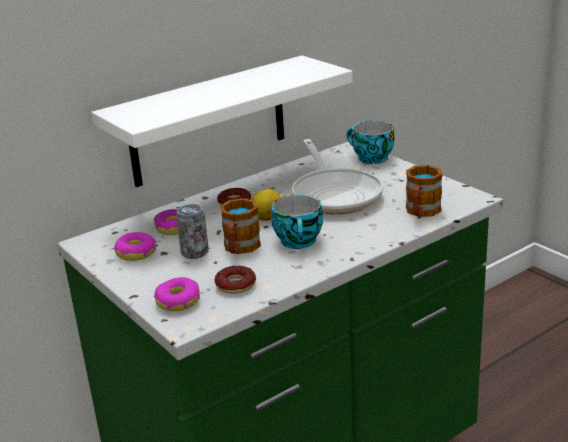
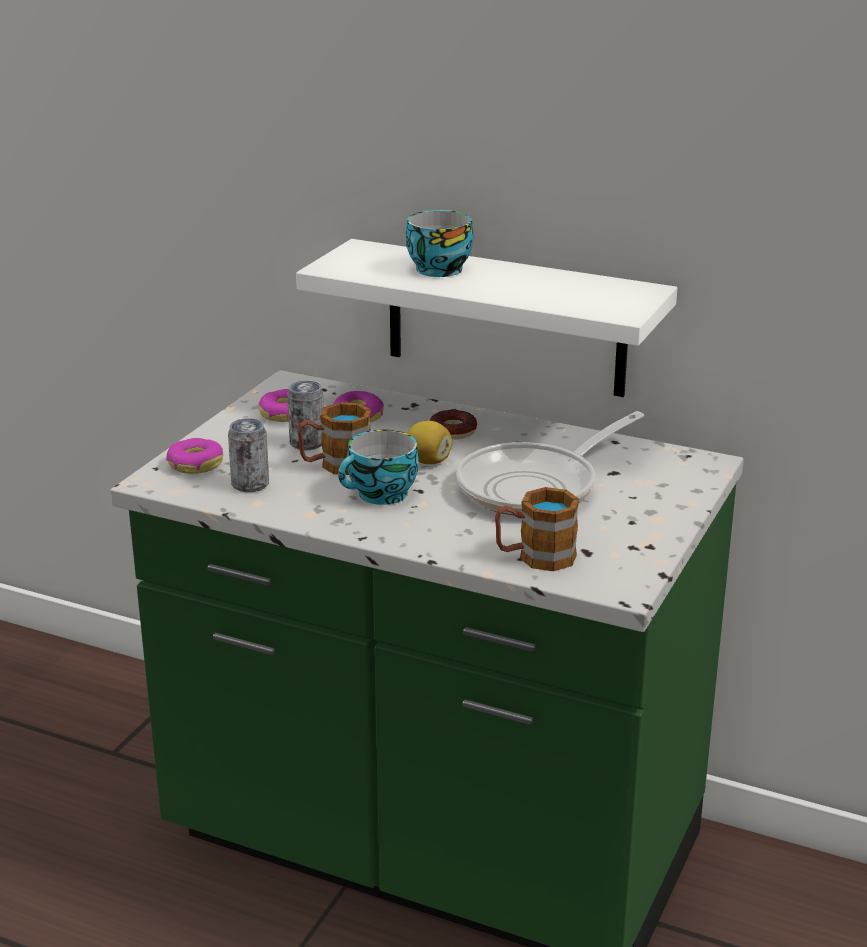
camera: 60 degrees right, 0 degrees up
(235, 285) = (250, 484): donut -> can
(370, 158) = (683, 484): cup -> cup (437, 268)

